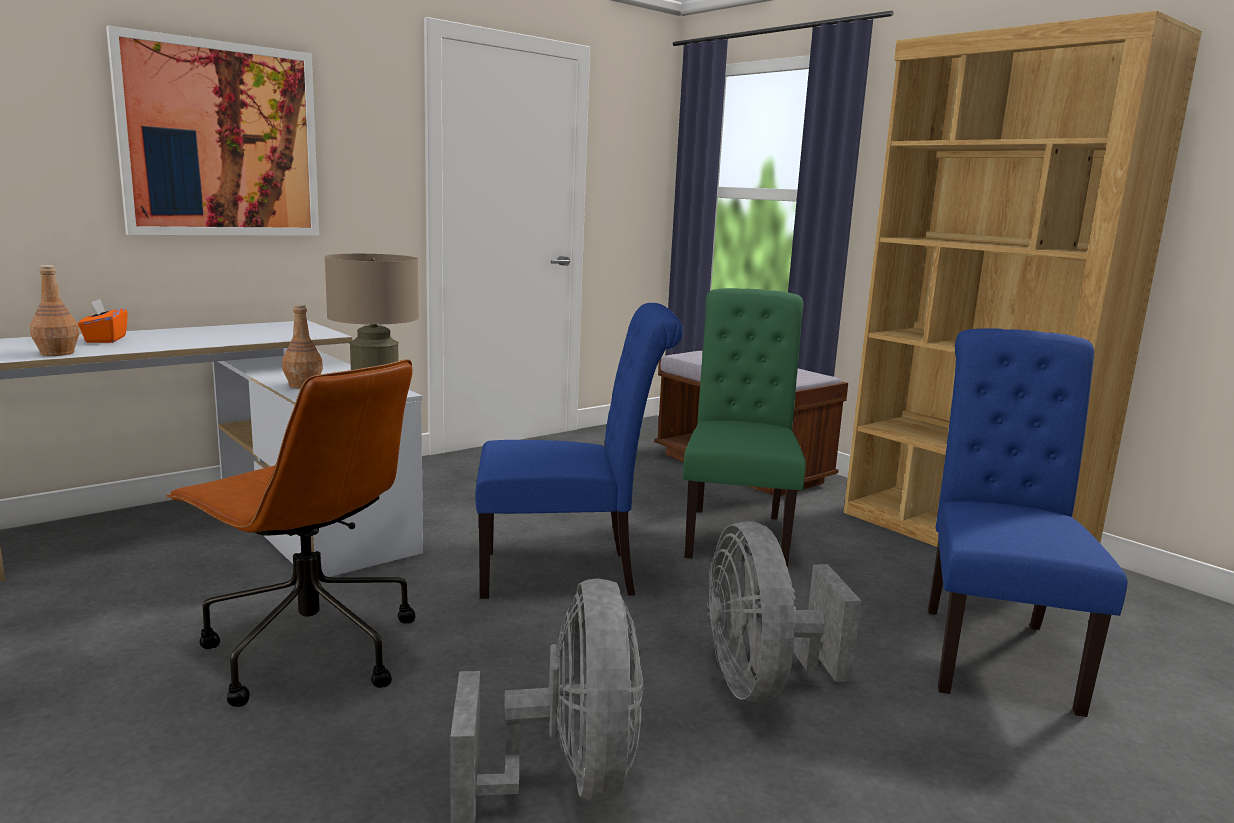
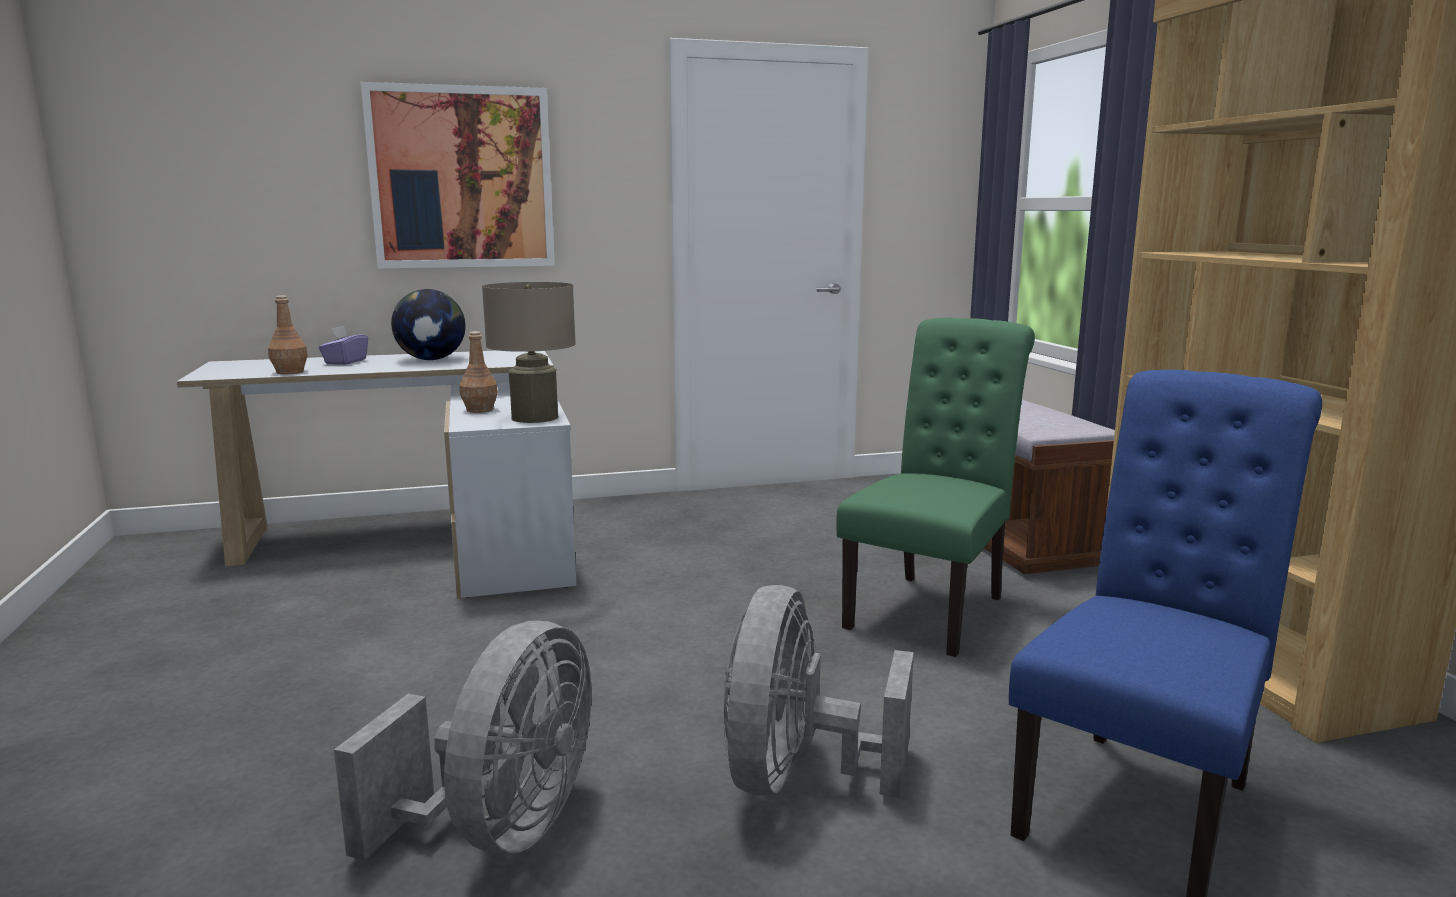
camera: 25 degrees right, 0 degrees up
(105, 339) = (345, 362): orange tissue box -> purple tissue box
(206, 334) = (431, 359): none -> globe
(308, 649) = (402, 659): brown office chair -> none
(568, 573) = (700, 626): blue chair -> none

